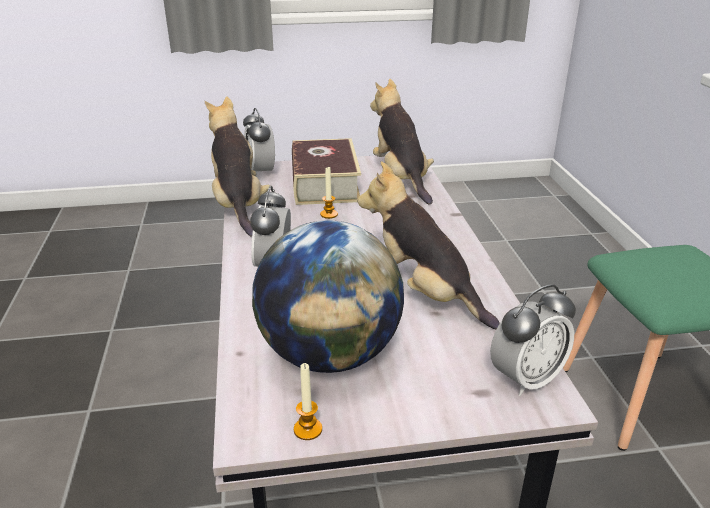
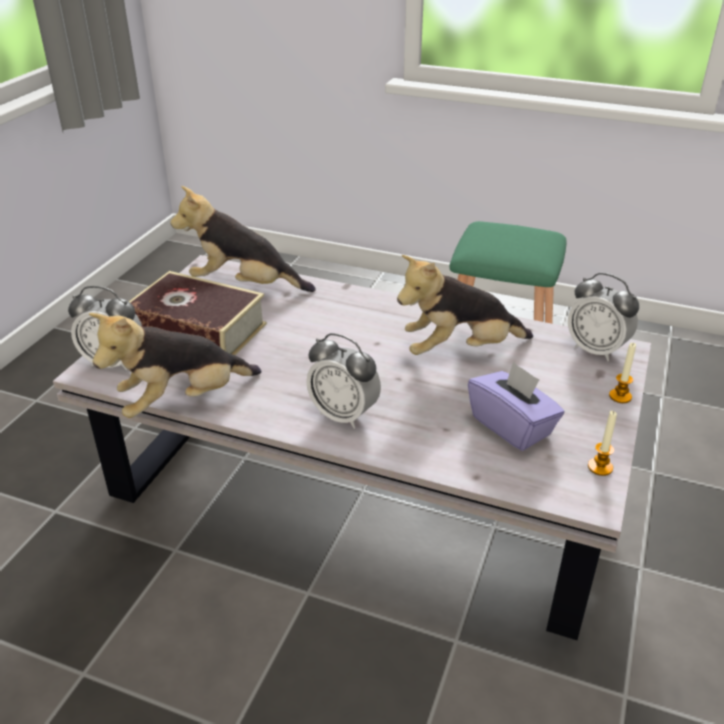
camera: 60 degrees left, 5 degrees up
(238, 205) = (182, 401): plush toy -> plush toy turned 45 degrees counterclockwise
(329, 214) = (272, 350): candle -> candle (620, 396)
(330, 354) = (512, 426): globe -> purple tissue box
(526, 379) = (596, 350): alarm clock -> alarm clock turned 135 degrees clockwise

